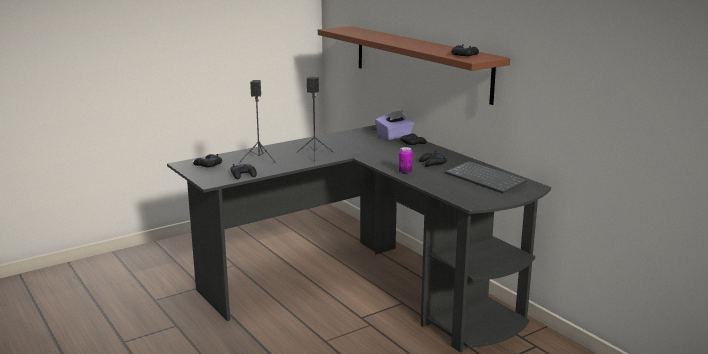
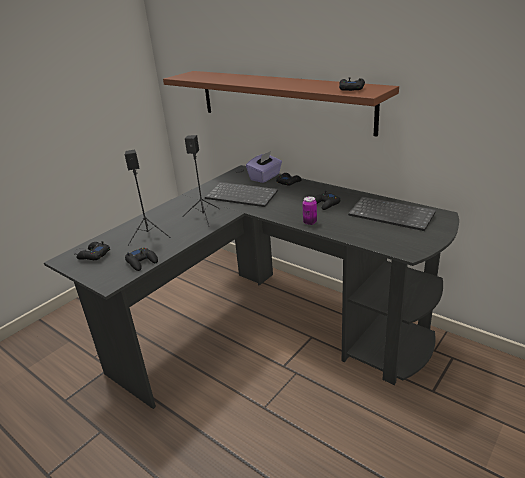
camera: 15 degrees left, 10 degrees up
(361, 146) = (242, 196): none -> keyboard

